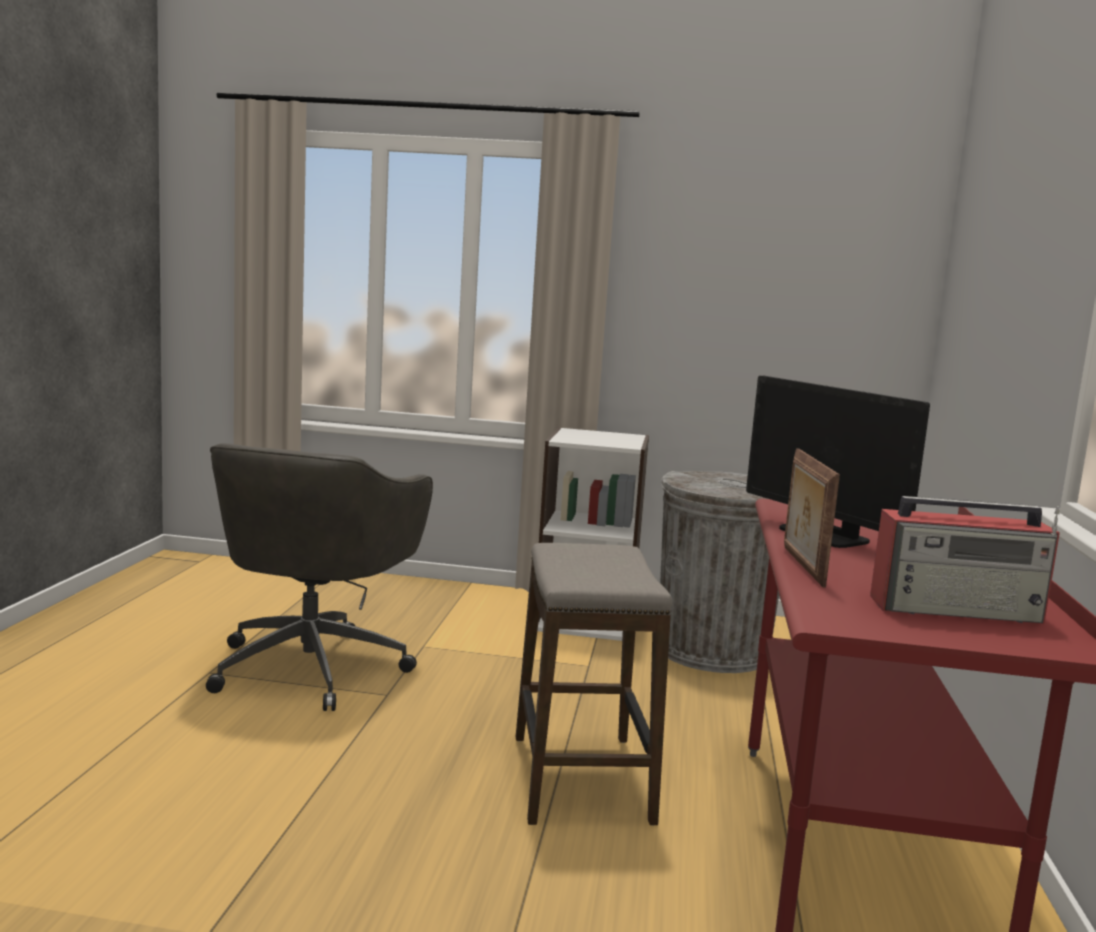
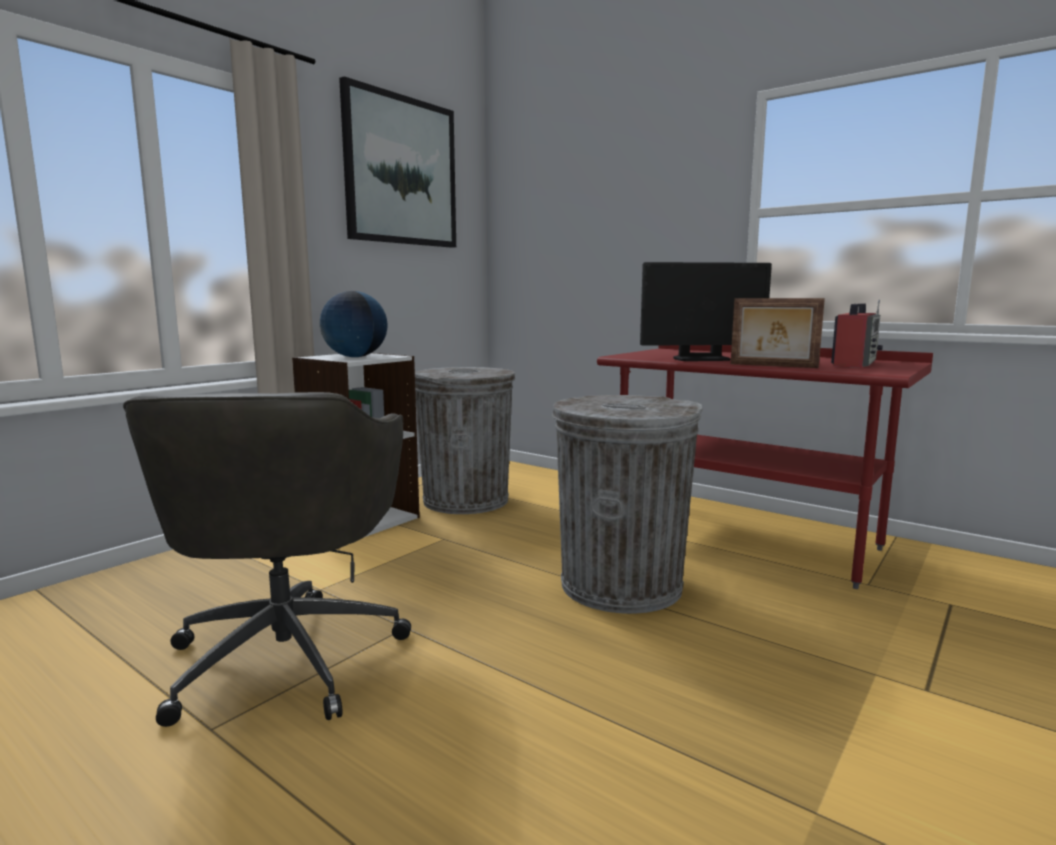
camera: 60 degrees left, 0 degrees up
(312, 666) = (288, 654): grey office chair -> grey office chair turned 45 degrees clockwise
(580, 779) = (620, 585): stool -> grey trash can
(594, 438) = (355, 357): none -> globe
(775, 218) = (401, 171): none -> picture

